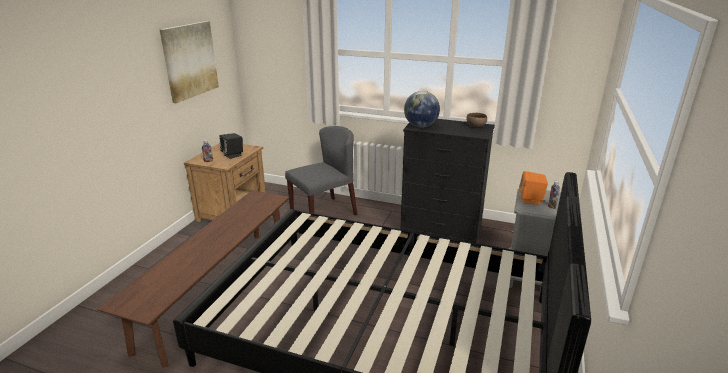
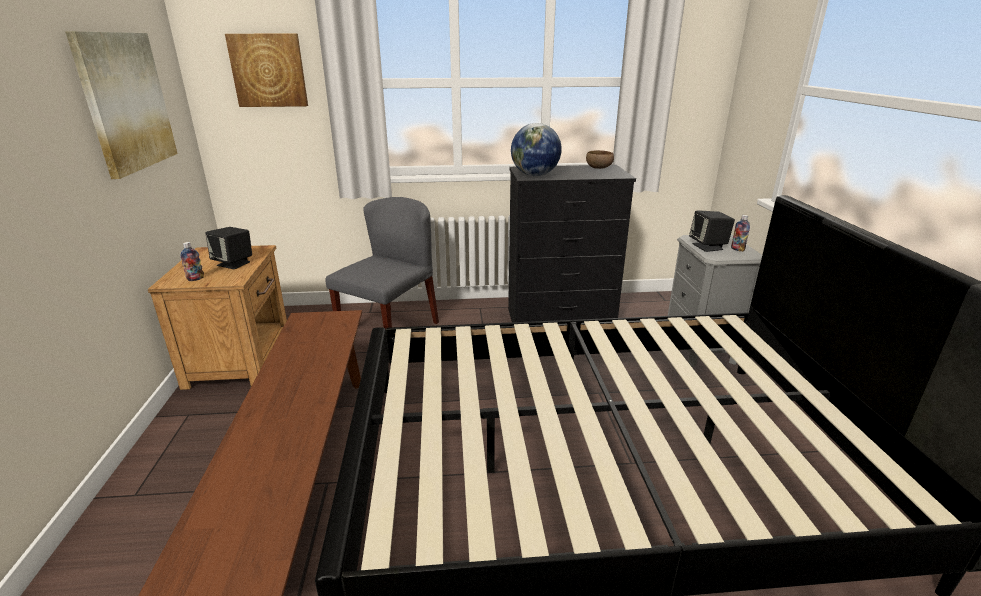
camera: 25 degrees left, 0 degrees up
(277, 40) = (268, 70): none -> picture
(530, 200) = (708, 247): orange speaker -> black speaker

